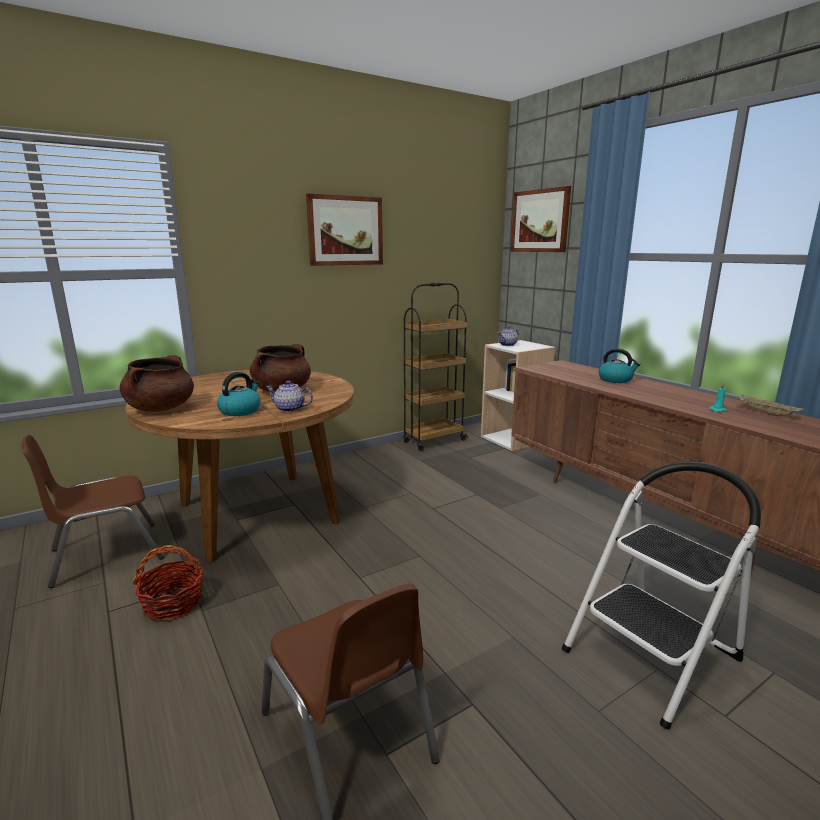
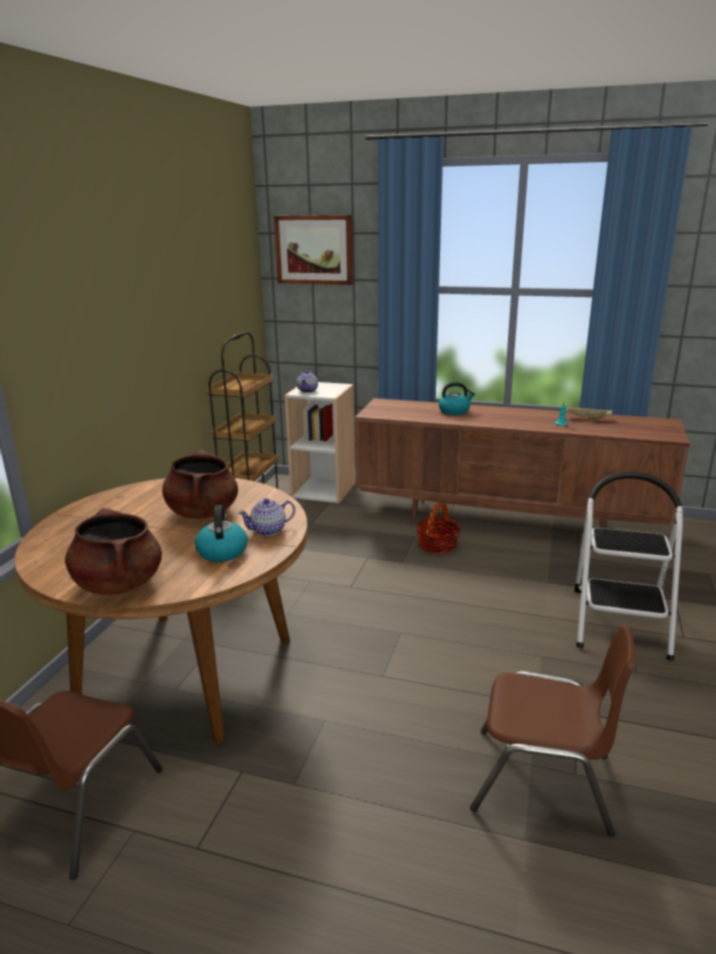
camera: 40 degrees left, 5 degrees up
(173, 603) = (254, 796): basket -> basket (437, 545)
(345, 231) = (145, 287): picture -> none

